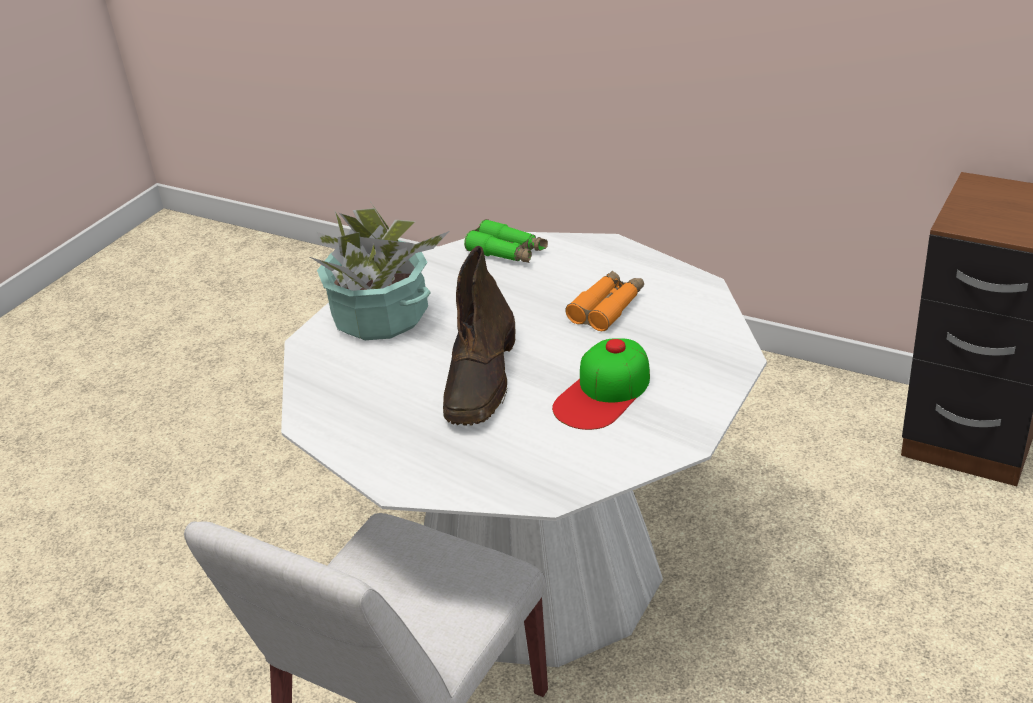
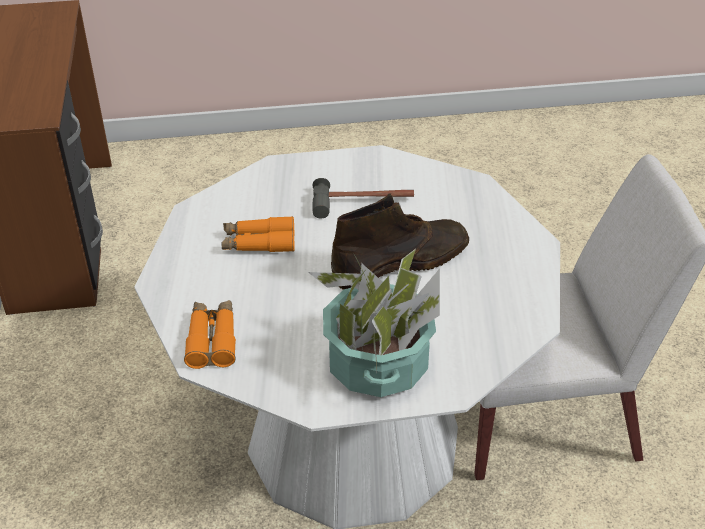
camera: 130 degrees left, 5 degrees up
(507, 252) = (212, 340): green binoculars -> orange binoculars
(603, 393) = (363, 203): cap -> hammer

